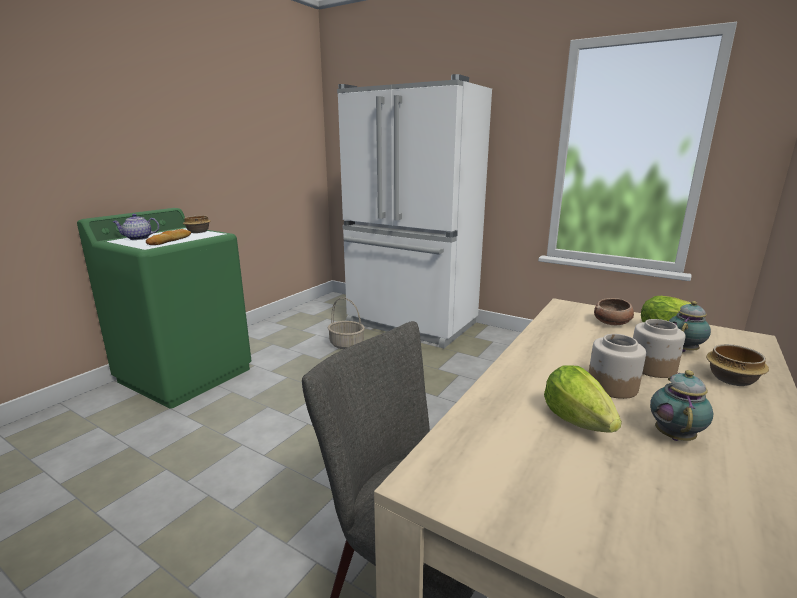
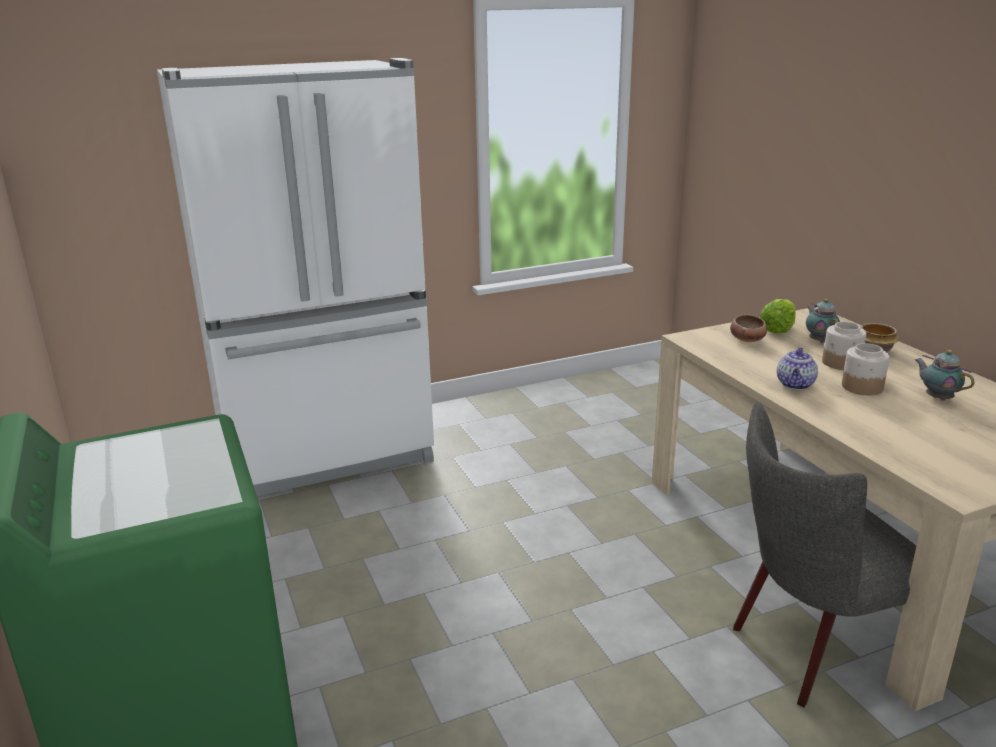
camera: 55 degrees left, 5 degrees up
(138, 238) = (110, 502): teapot -> teapot (795, 385)
(170, 240) = (196, 472): bread -> none
(198, 232) = (153, 439): bowl -> none
(347, 344) = (313, 528): basket -> none
(577, 420) = (904, 417): lettuce -> none

